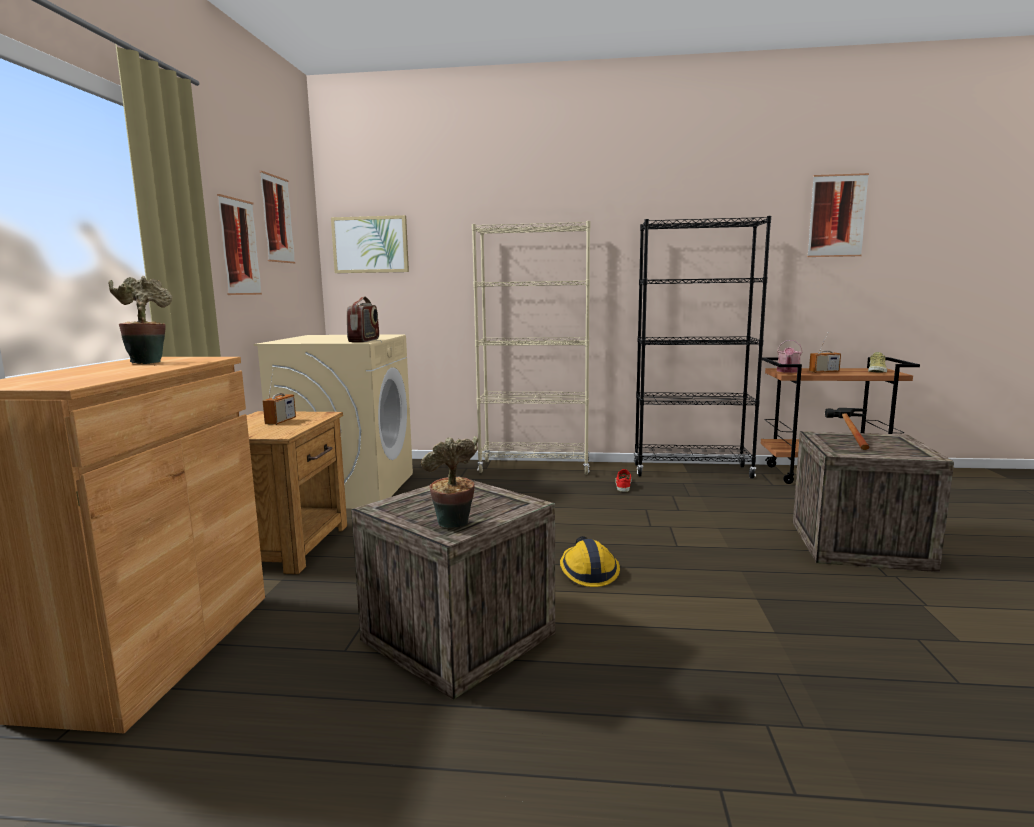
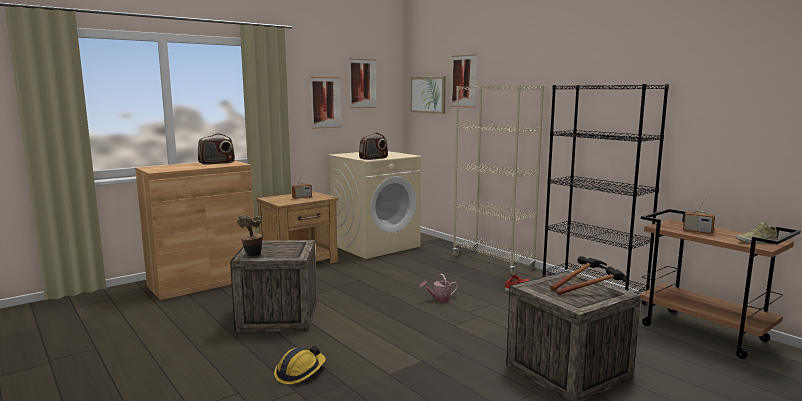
camera: 45 degrees right, 0 degrees up
(147, 362) = (216, 163): potted plant -> radio
(588, 571) = (380, 317): hard hat -> hard hat (300, 372)
(788, 371) = (667, 225): watering can -> watering can (439, 299)
(837, 216) = (752, 79): picture -> picture (463, 81)
(889, 441) = (597, 293): none -> hammer

